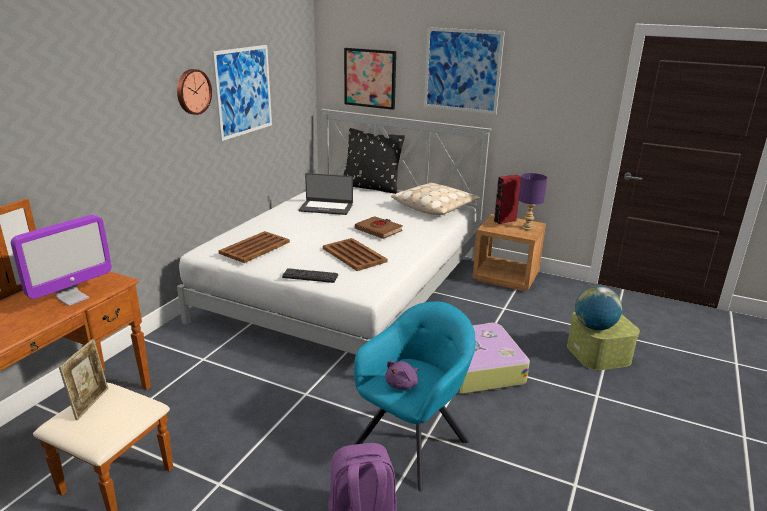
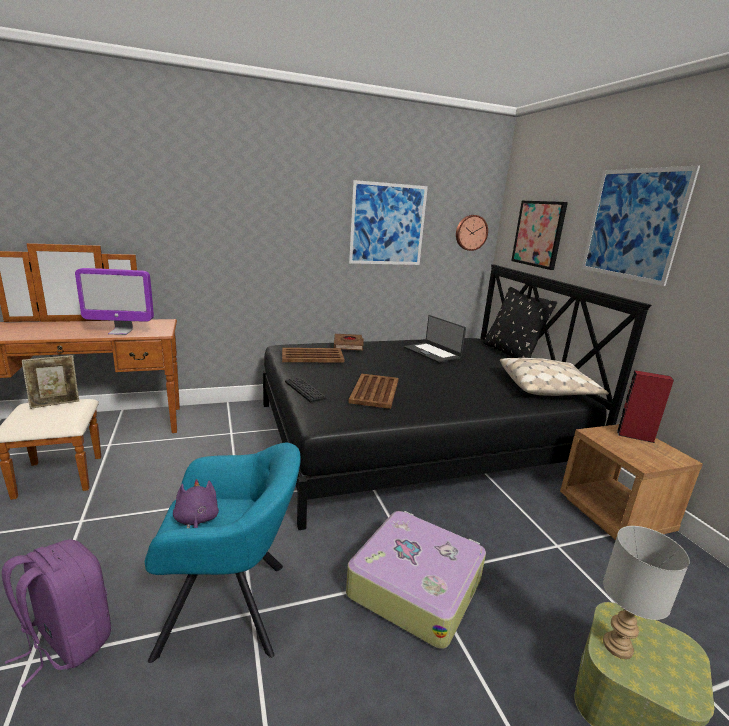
camera: 45 degrees right, 5 degrees down
(192, 91) = (322, 211): wall clock -> wall clock (470, 232)
(345, 288) = (413, 437): white bed -> black bed
(378, 230) = (440, 383): brown book -> brown book (348, 345)
(402, 384) = (196, 520): purple plush toy -> purple plush toy turned 75 degrees clockwise
(527, 228) = (657, 456): purple table lamp -> none
(594, 327) = (616, 645): globe -> grey table lamp

